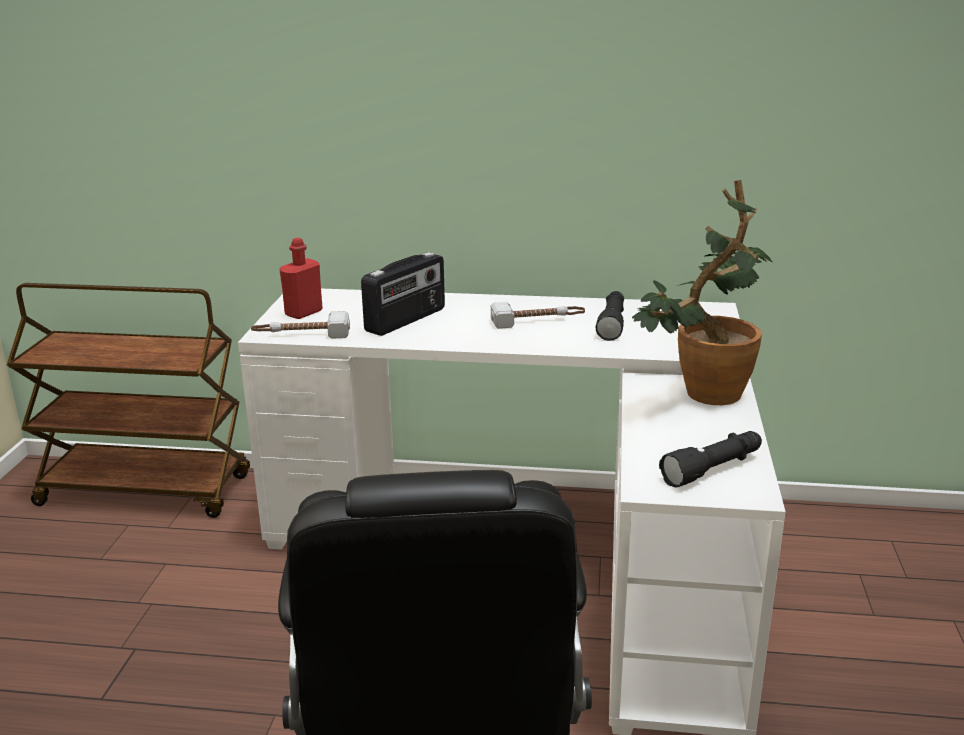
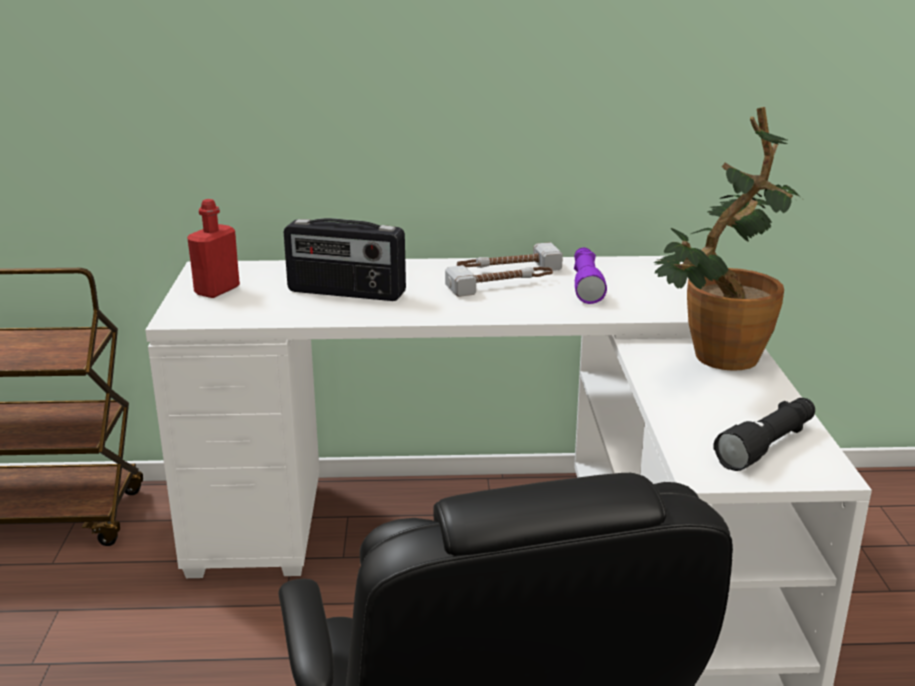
camera: 10 degrees left, 0 degrees up
(301, 334) = (223, 316): hammer -> hammer (508, 269)
(406, 320) = (346, 293): radio -> radio turned 75 degrees clockwise
(612, 324) = (586, 285): black flashlight -> purple flashlight

